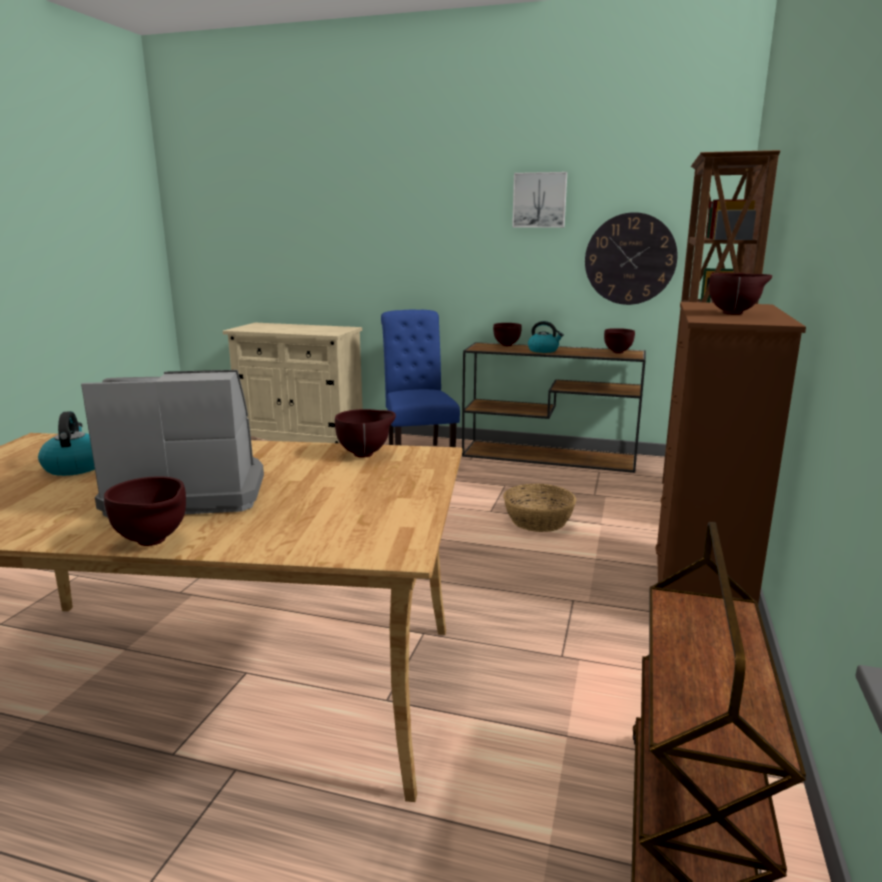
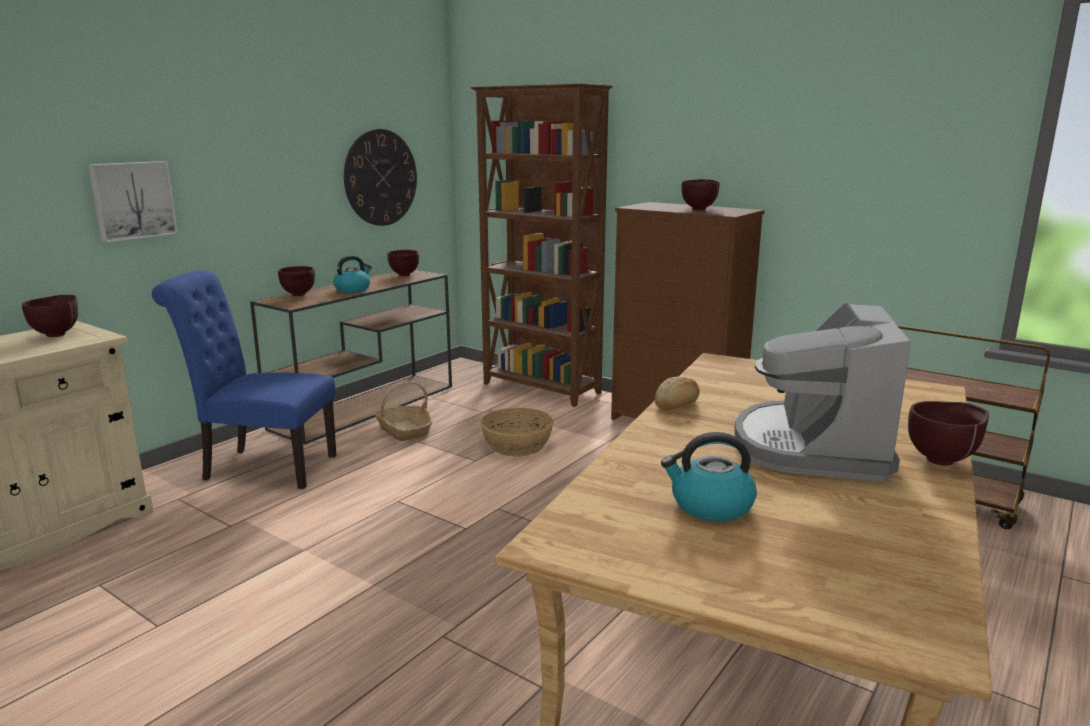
camera: 70 degrees left, 0 degrees up
(285, 448) = (677, 405): none -> bread
(366, 454) = (712, 380): brown bowl -> brown bowl (58, 334)
(519, 477) = (404, 430): none -> basket
(539, 200) = (292, 115): picture -> picture (132, 200)

